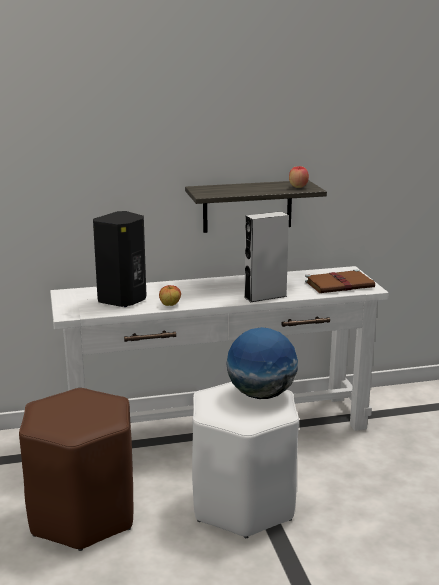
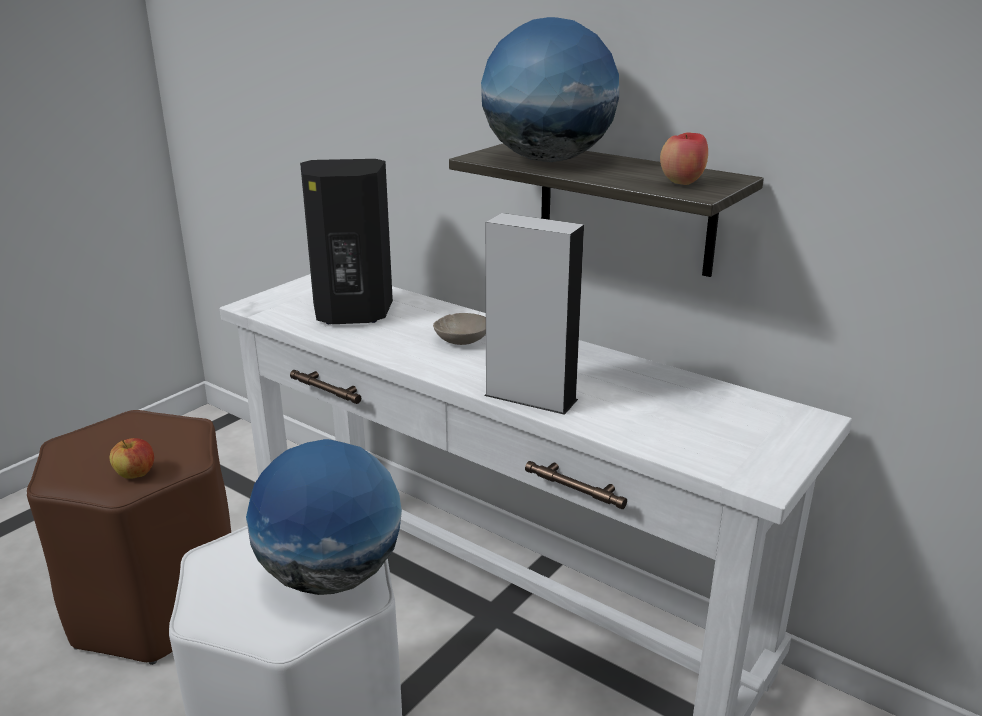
camera: 50 degrees right, 5 degrees up
(170, 304) = (379, 345): apple -> apple (135, 474)
(195, 291) = (463, 341): none -> beige bowl
(231, 190) = (547, 160): none -> globe
(340, 284) = (717, 440): brown book -> none

